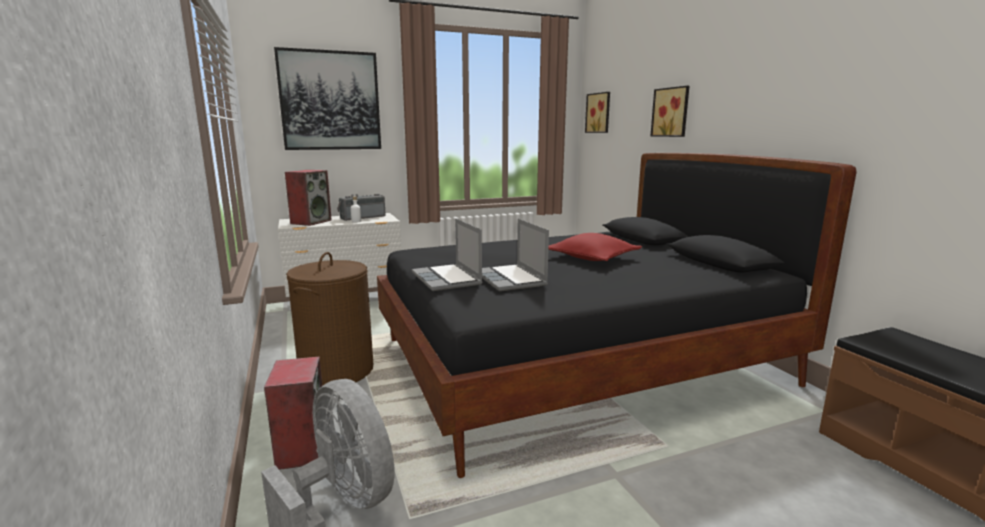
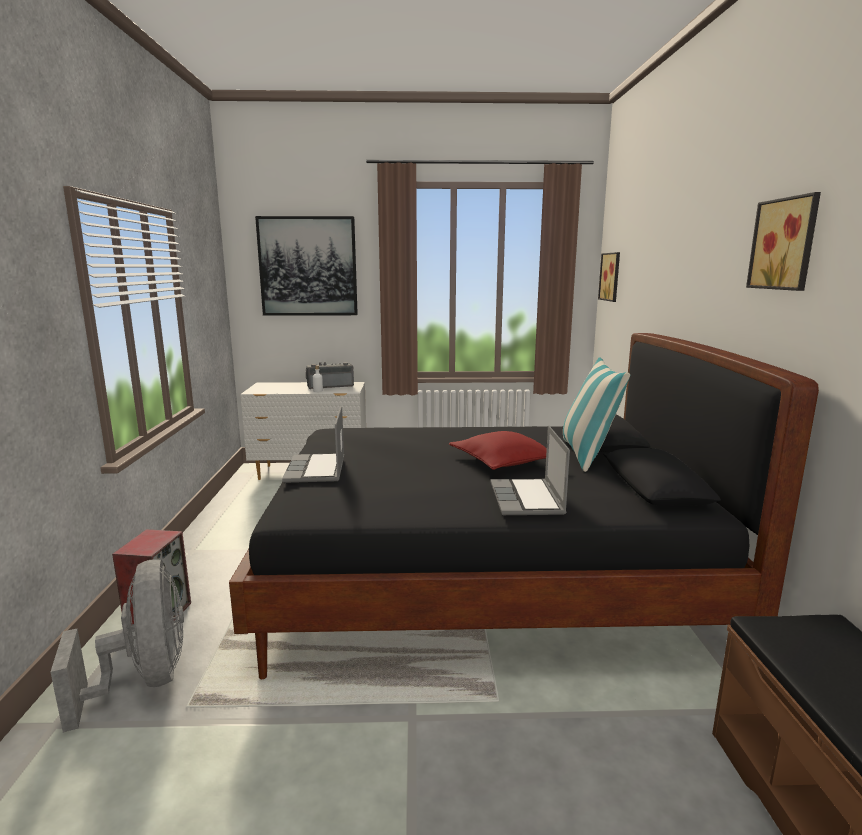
camera: 20 degrees right, 0 degrees up
(311, 222) = (278, 388): speaker -> none
(336, 370) = (246, 543): brown laundry basket -> none
(511, 279) = (376, 479): laptop -> laptop (527, 499)
(645, 248) = (587, 455): none -> pillow
(671, 112) = (666, 284): picture -> picture (786, 244)

